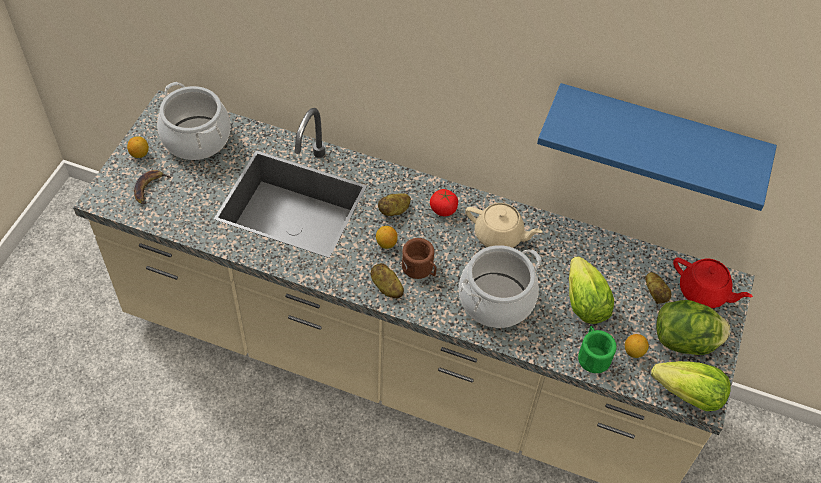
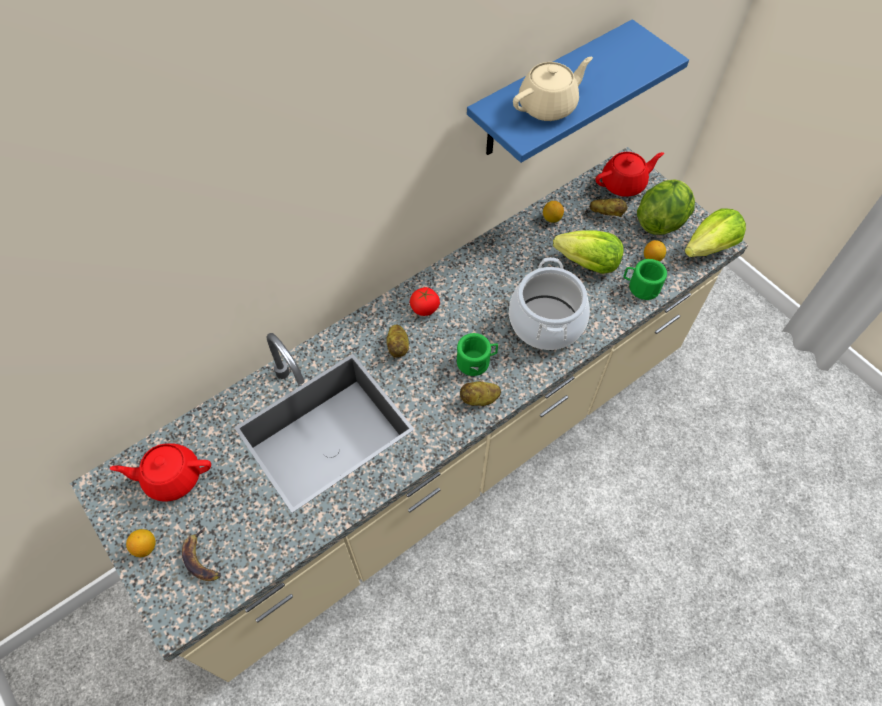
camera: 55 degrees left, 5 degrees up
(196, 138) = (172, 477): cooking pot -> red teapot
(386, 243) = (431, 373): lemon -> lemon (552, 219)
(420, 269) = (477, 361): brown mug -> green mug
(499, 236) = (482, 283): beige teapot -> beige teapot (548, 106)

